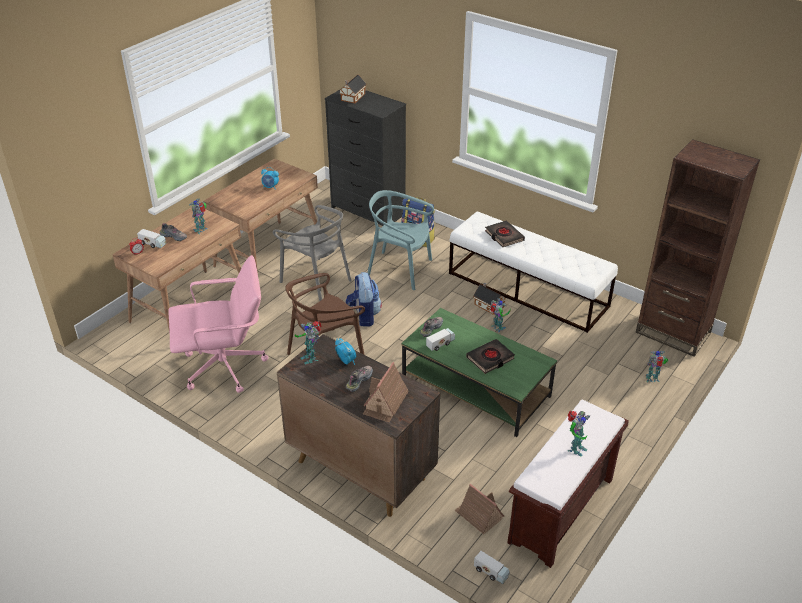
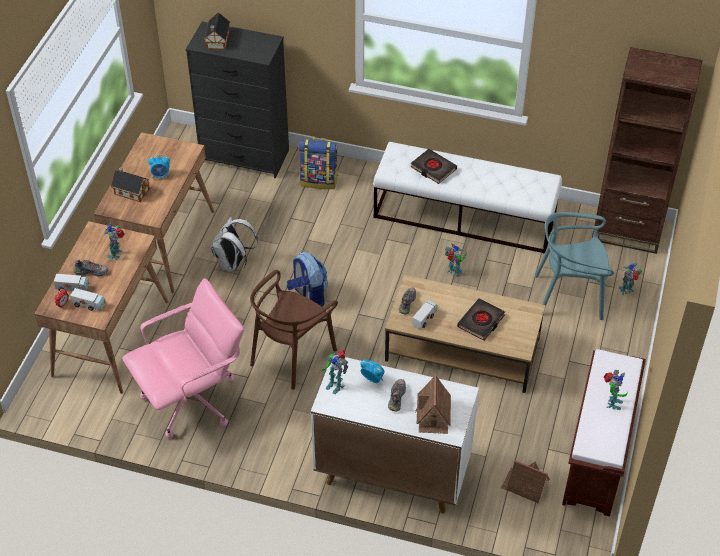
camera: 20 degrees left, 10 degrees up
(316, 280) = (233, 264): grey chair -> white backpack
(360, 469) = (391, 473): brown cabinet -> white cabinet
(400, 269) = (318, 226): turquoise chair -> turquoise chair (569, 295)
(475, 388) = (462, 350): green coffee table -> brown coffee table
(488, 305) = (432, 247): toy house -> toy house (131, 191)
(491, 572) = (560, 537): toy truck -> toy truck (89, 304)

